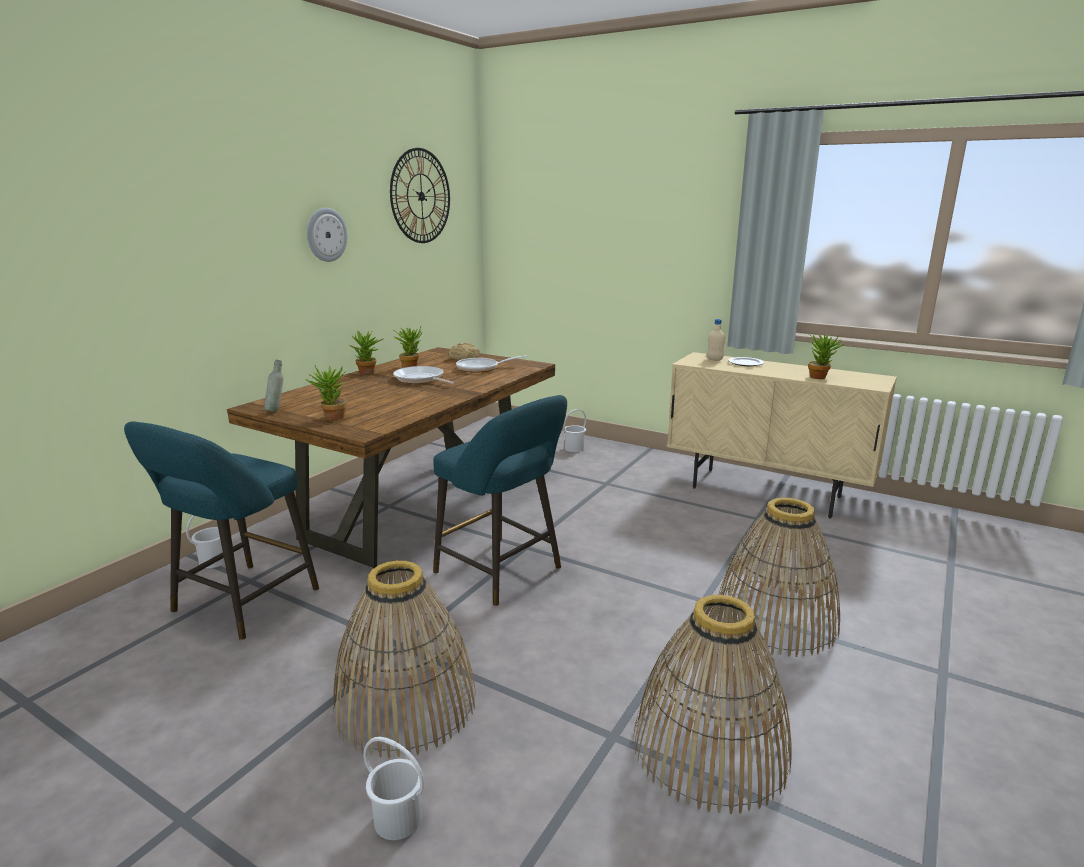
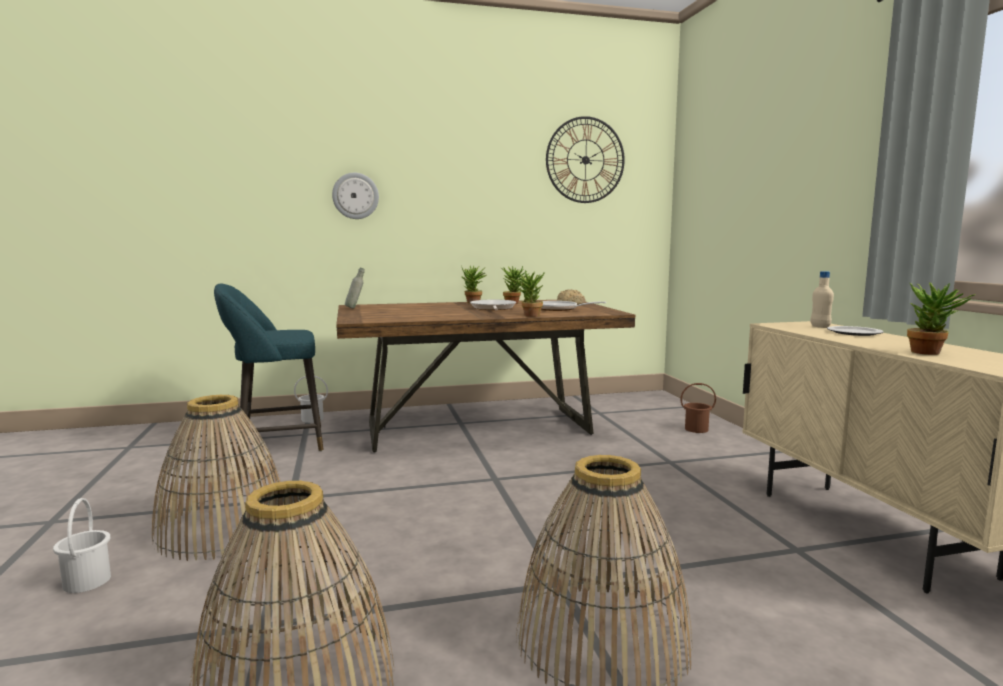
camera: 45 degrees right, 10 degrees down
(326, 235) = (469, 187): wall clock -> wall clock (355, 196)
(331, 418) = (366, 314): potted plant -> potted plant (528, 315)
(503, 573) = (440, 487): turquoise stool -> none
(574, 448) = (696, 429): white bucket -> brown bucket

